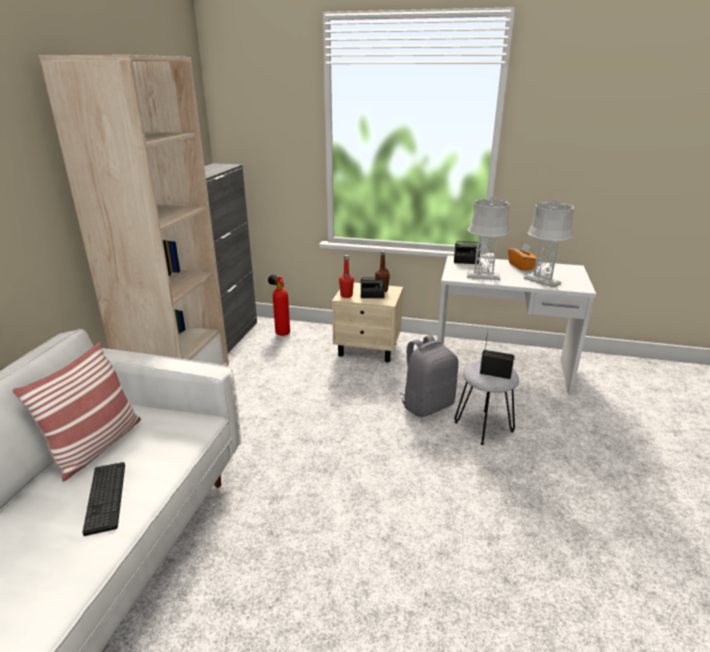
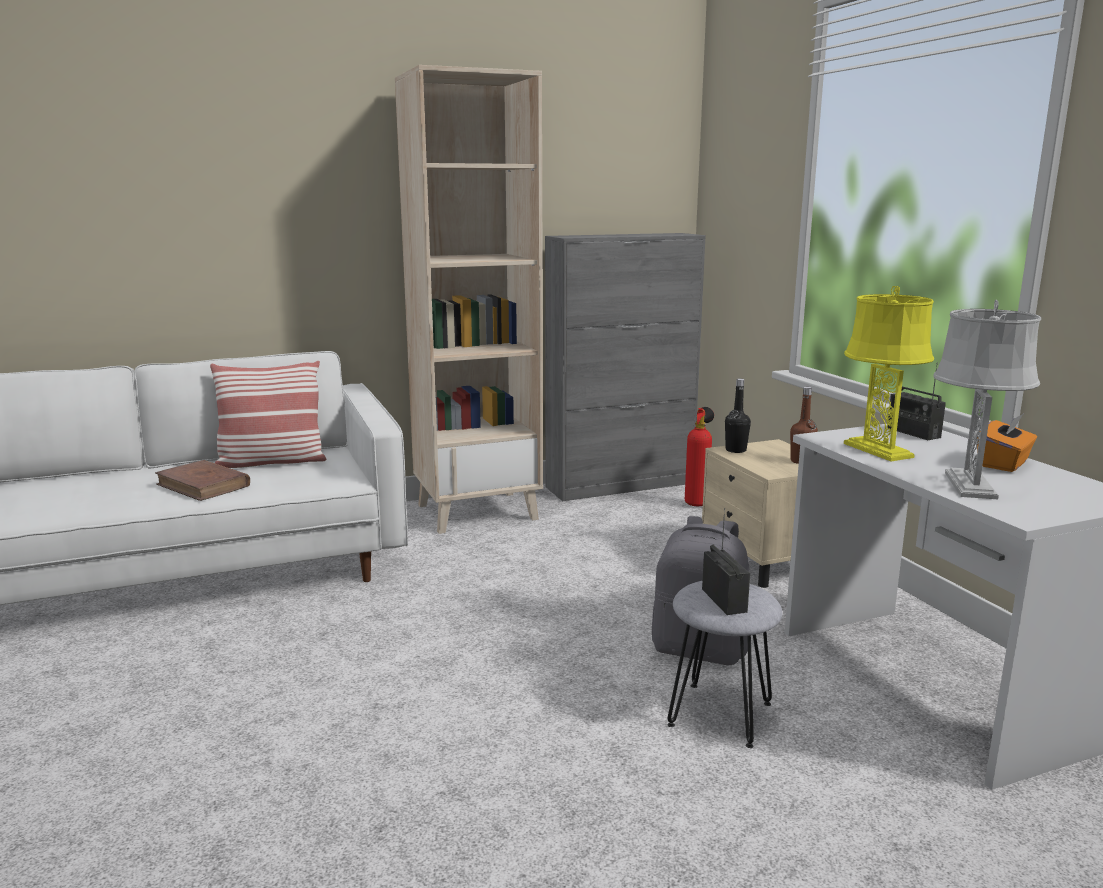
camera: 55 degrees right, 10 degrees down
(105, 497) = (203, 485): keyboard -> brown book
(346, 296) = (736, 450): red bottle -> black bottle
(372, 296) = (768, 461): radio -> none
(483, 276) = (878, 450): grey table lamp -> yellow table lamp

